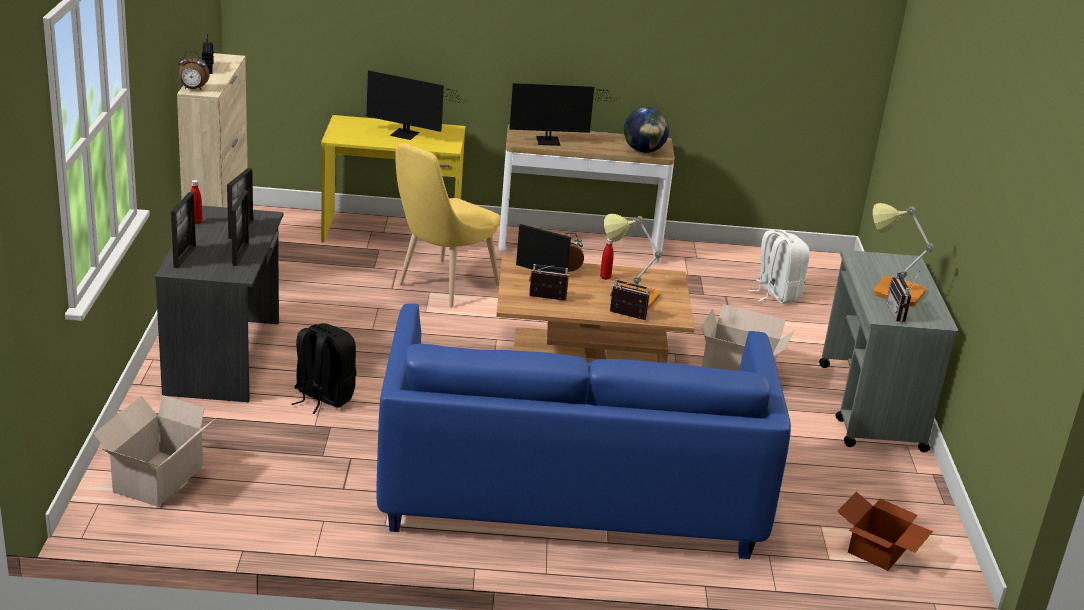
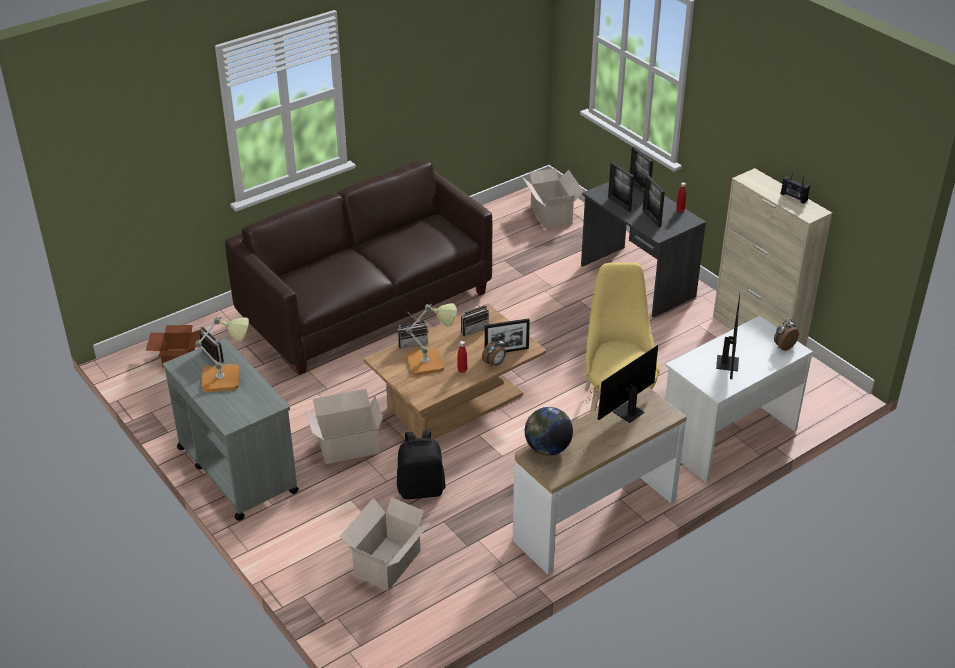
camera: 145 degrees right, 10 degrees up
(193, 89) = (756, 176): alarm clock -> alarm clock (783, 346)
(322, 397) = (553, 288): black backpack -> black backpack (421, 489)
(392, 233) = (726, 437): yellow desk -> white desk
(408, 135) = (728, 361): monitor -> monitor turned 120 degrees clockwise
(569, 492) = (366, 305): blue sofa -> brown sofa
(775, 294) = (389, 562): white backpack -> cardboard box

